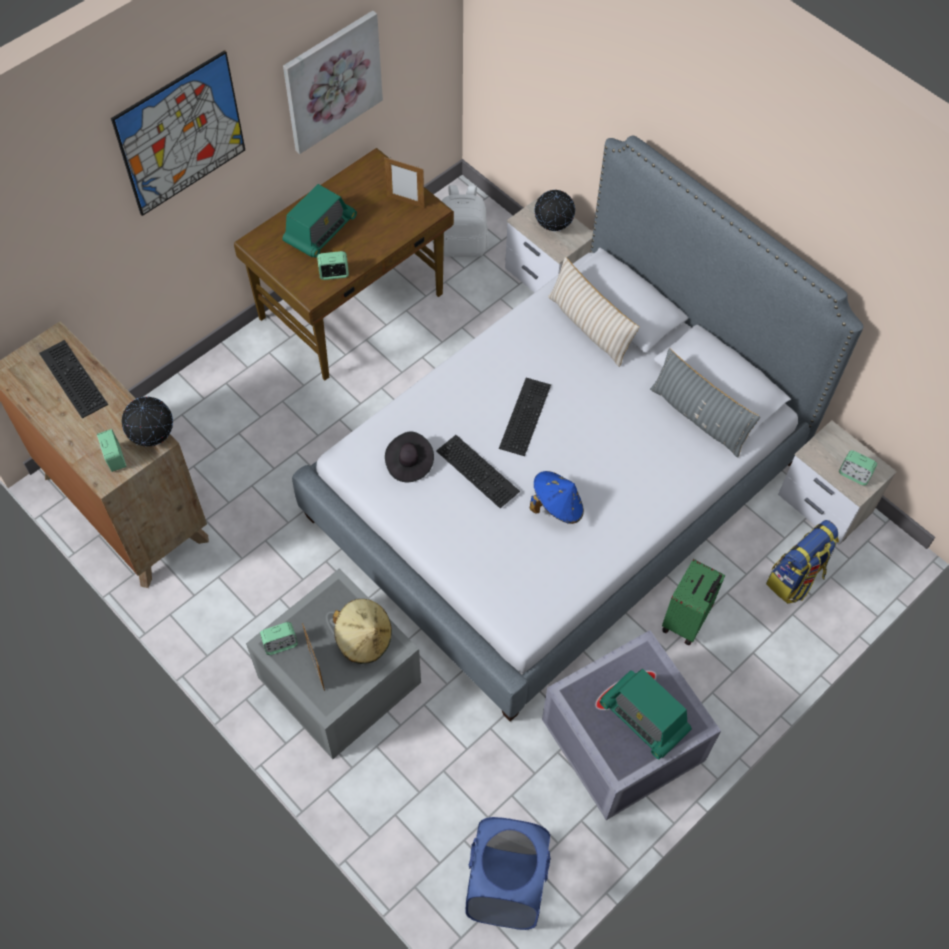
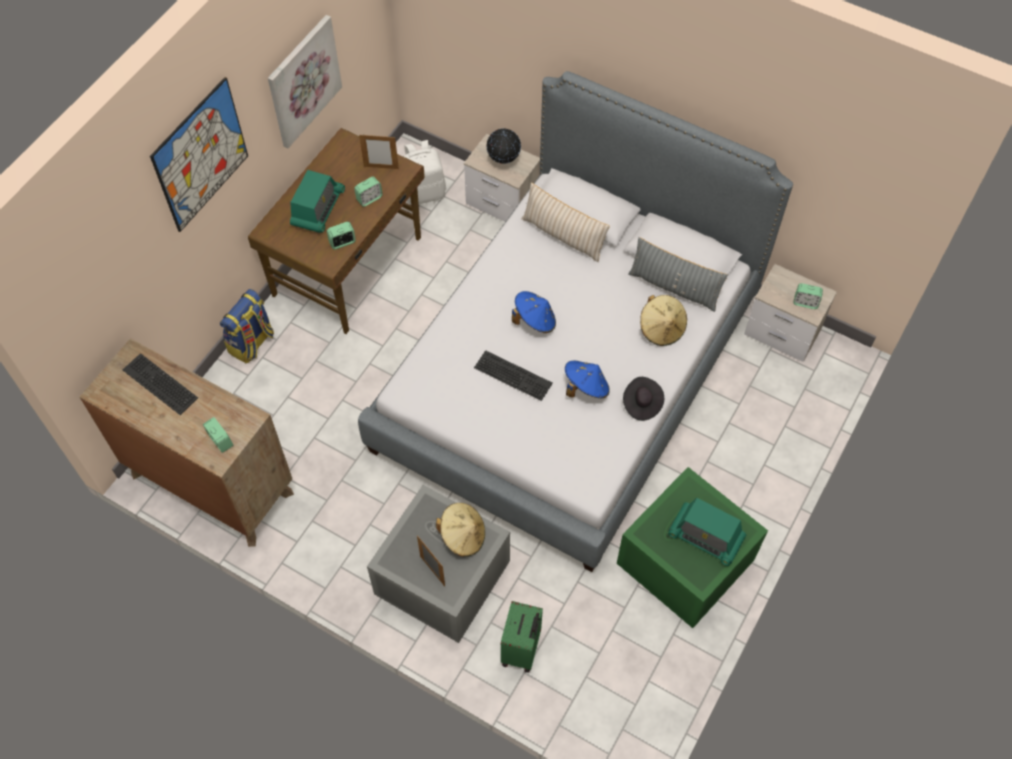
camera: 15 degrees left, 0 degrees up
(154, 438) = (247, 416): globe -> none
(280, 644) = (395, 559): alarm clock -> alarm clock (369, 198)
(409, 463) = (455, 383): black hat -> black hat (641, 404)
(505, 889) = (631, 705): blue laundry basket -> none
(523, 415) = (534, 320): keyboard -> blue hat
(622, 742) = (685, 563): grey storage box -> green storage box
(668, 461) = (661, 329): none -> beige hat
(687, 621) = (705, 453): green suitcase -> green suitcase (522, 649)
(795, 579) = (778, 398): backpack -> backpack (252, 343)

